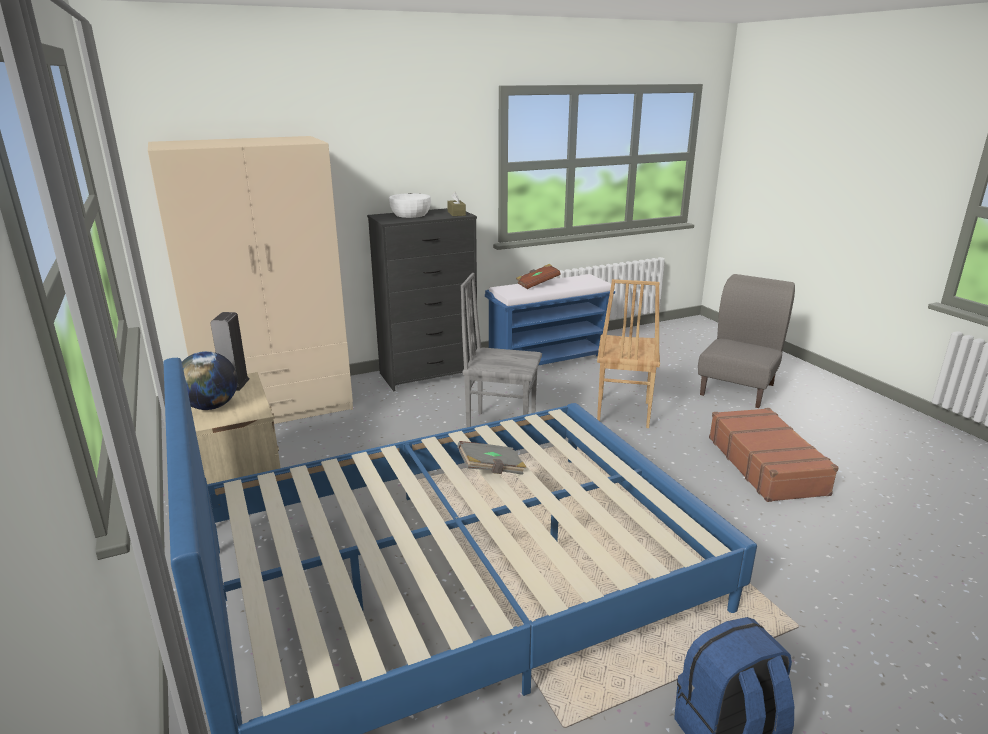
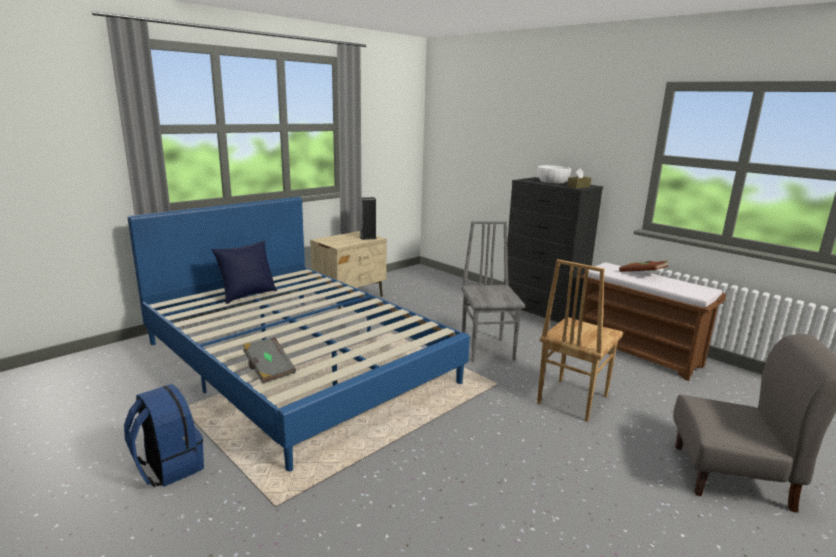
camera: 70 degrees right, 5 degrees down
(211, 407) = (340, 239): globe -> none
(276, 407) = (445, 284): beige wardrobe -> none
(317, 560) = (247, 295): none -> blue pillow
(491, 469) = (349, 319): grey book -> grey book (268, 369)
(548, 359) = (638, 353): blue bench -> brown bench
(622, 413) = (571, 399): brown chair -> brown chair turned 45 degrees counterclockwise
(766, 465) = (545, 497): brown suitcase -> none

